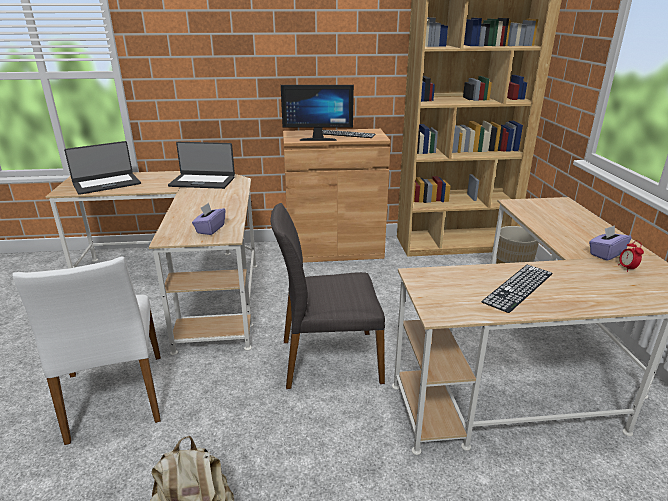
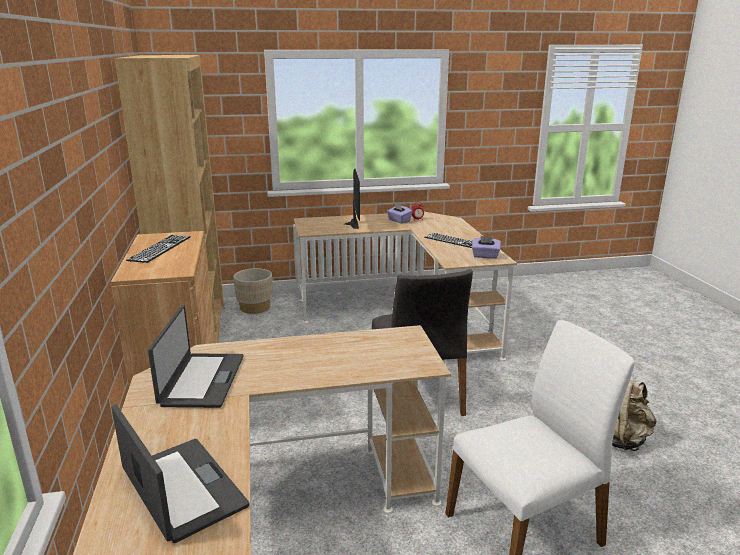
camera: 95 degrees left, 5 degrees down
(210, 229) = (392, 345): purple tissue box -> purple tissue box (485, 256)
(318, 139) = (180, 259): monitor -> monitor (350, 224)

